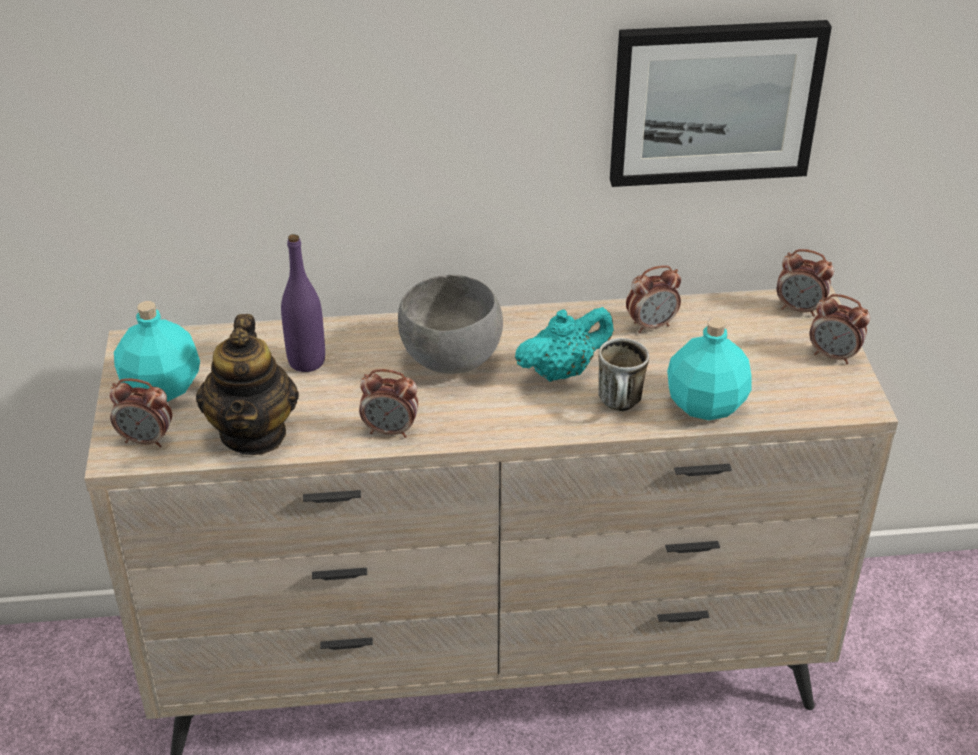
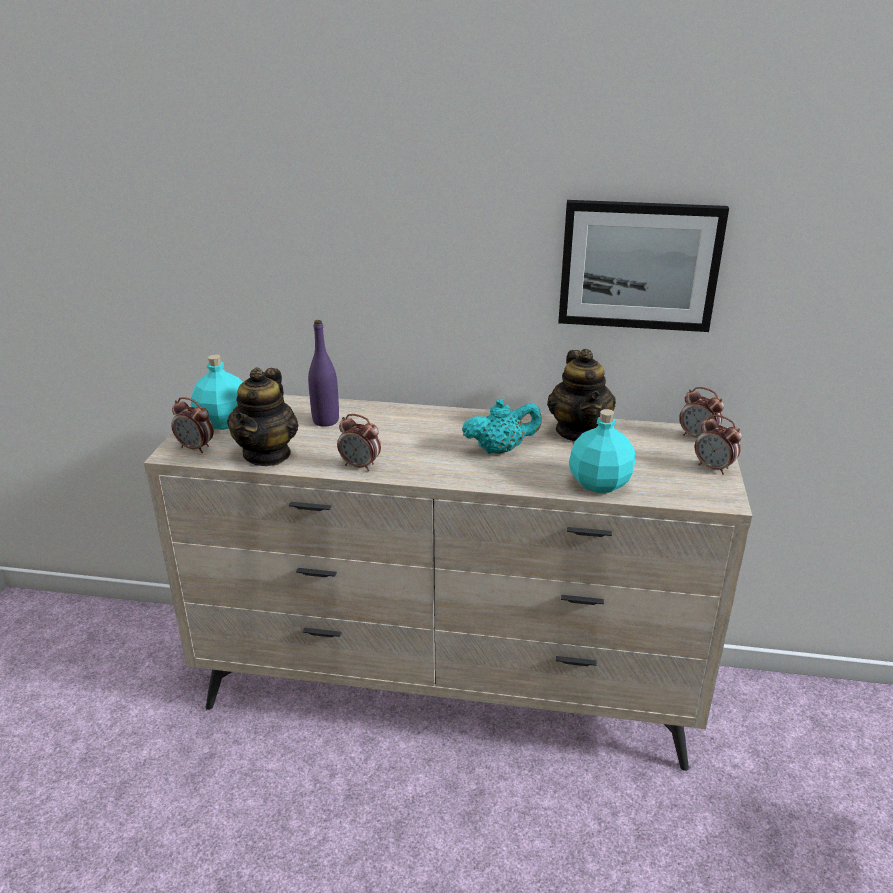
camera: 15 degrees right, 10 degrees down
(450, 360) = (423, 433): grey bowl -> none
(622, 406) = (535, 475): mug -> none
(651, 325) = (579, 432): alarm clock -> teapot

